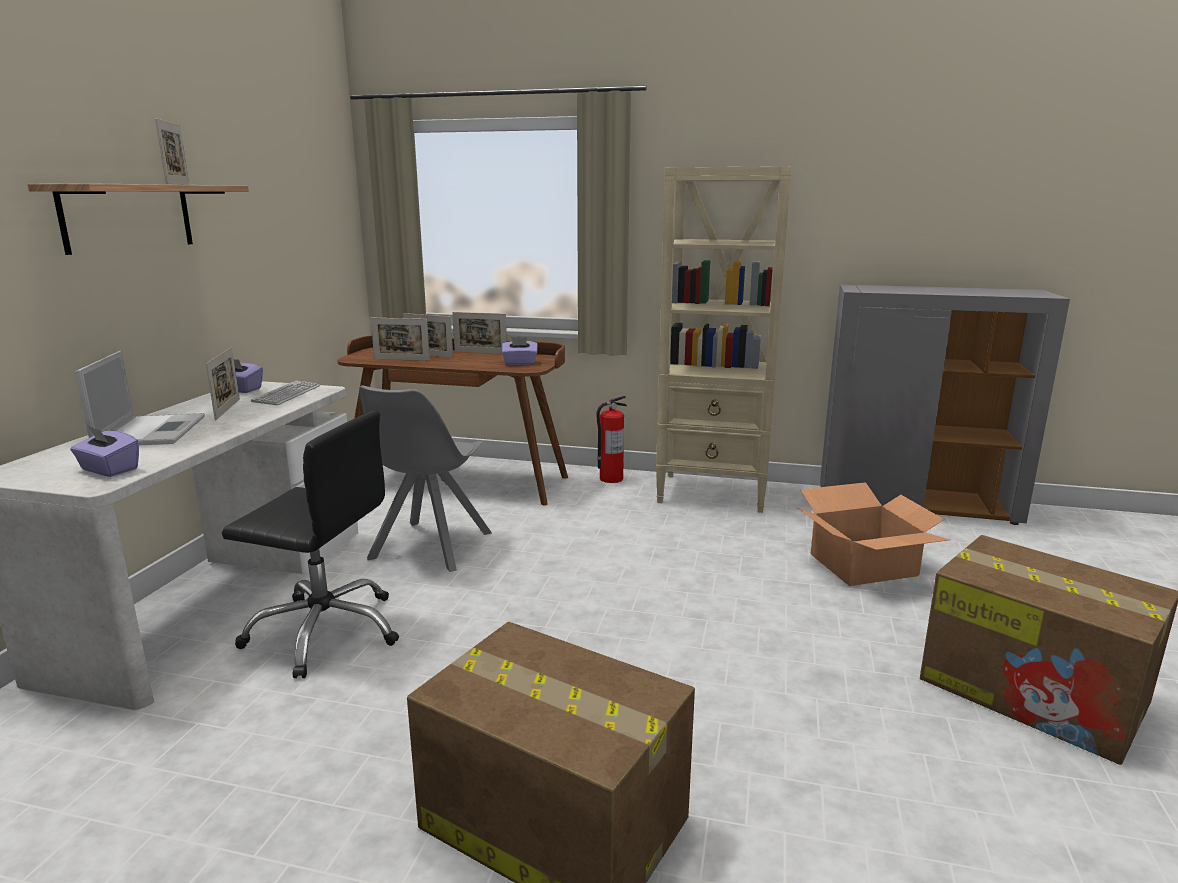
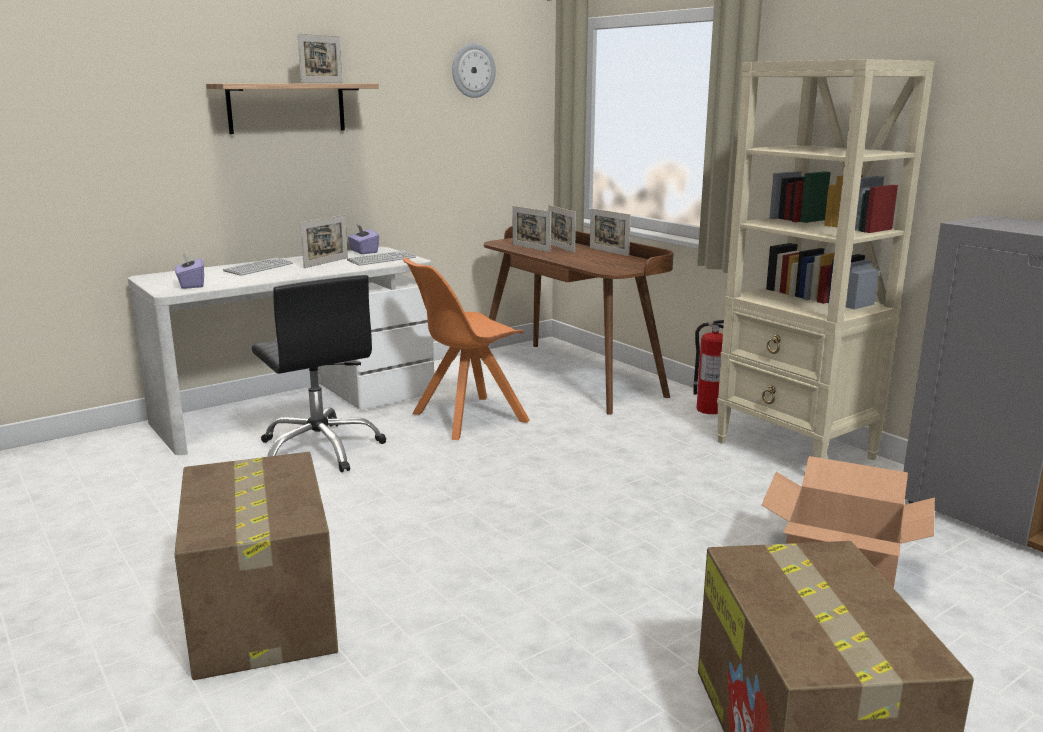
camera: 40 degrees right, 0 degrees up
(151, 431) = (259, 268): laptop -> keyboard
(297, 172) = (473, 70): none -> wall clock
(429, 547) = (466, 418): grey chair -> orange chair
(520, 363) = (617, 265): purple tissue box -> none

